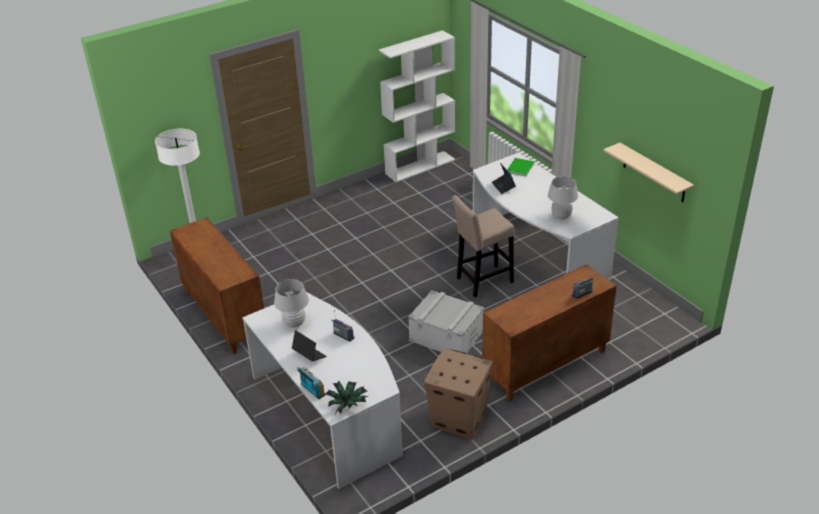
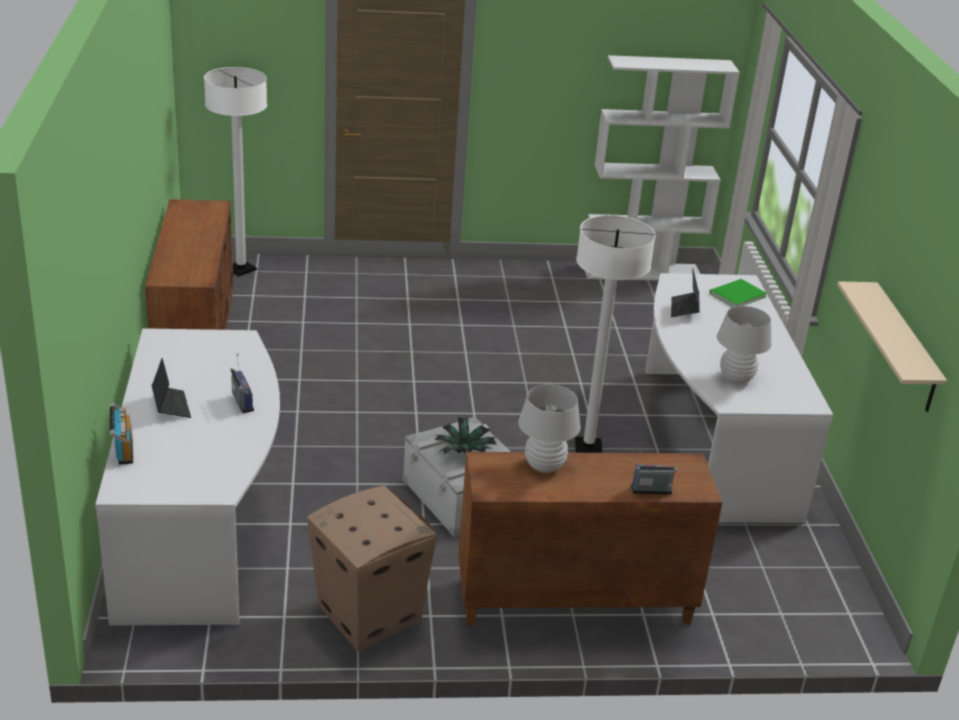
camera: 25 degrees right, 5 degrees down
(294, 323) = (197, 361): white table lamp -> white table lamp (544, 466)
(347, 405) = (146, 488): potted plant -> potted plant (464, 453)
(482, 281) = (588, 448): beige stool -> white floor lamp

